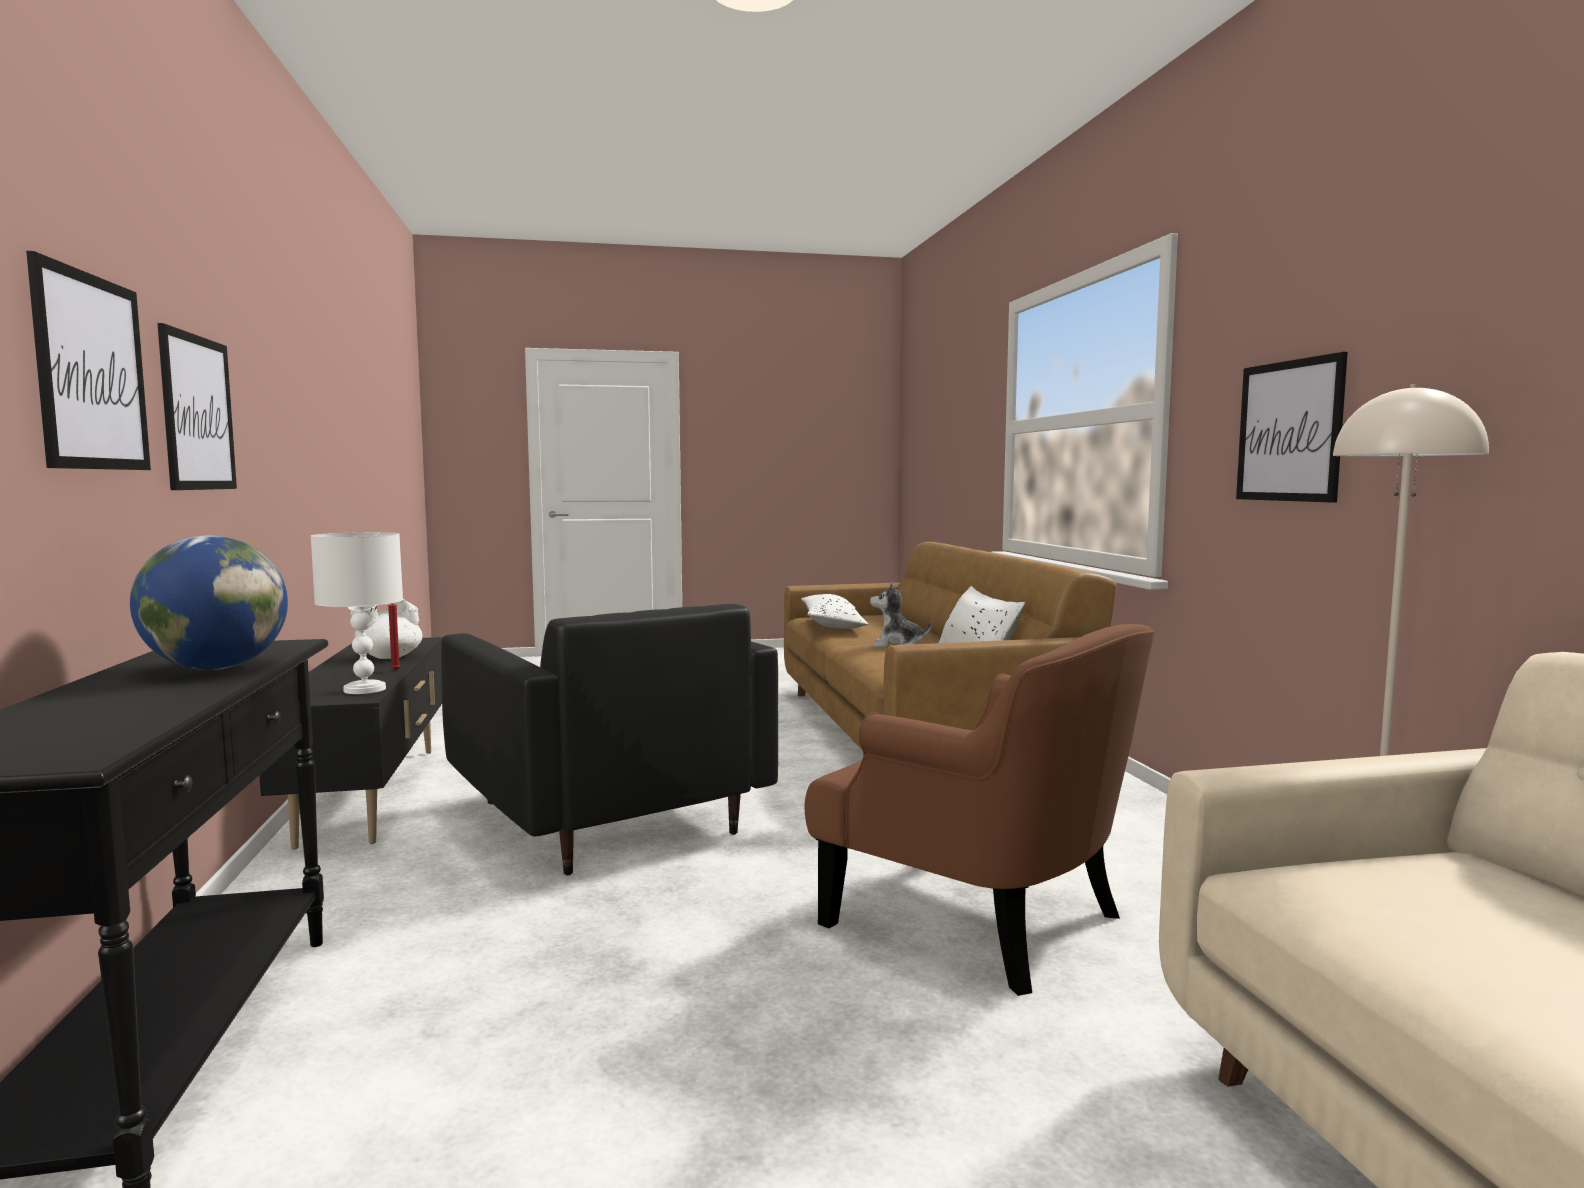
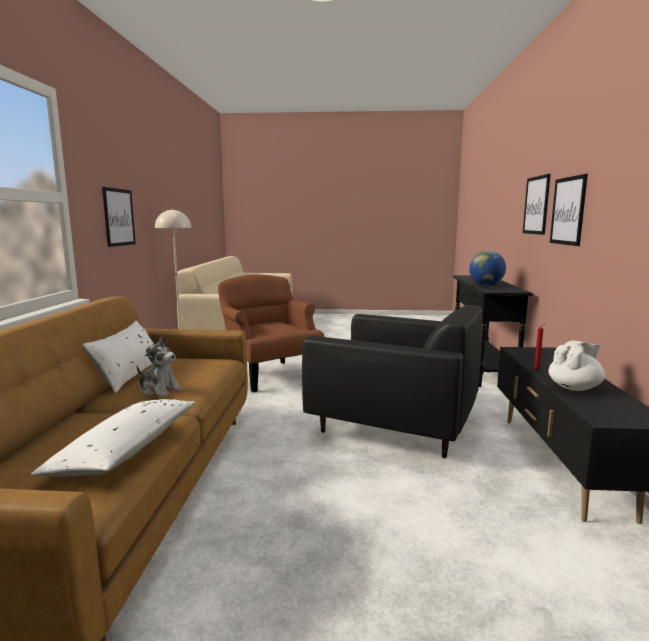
camera: 165 degrees left, 5 degrees up
(364, 690) = (523, 354): white table lamp -> none
(607, 818) = (395, 425): black armchair -> black armchair turned 135 degrees clockwise

